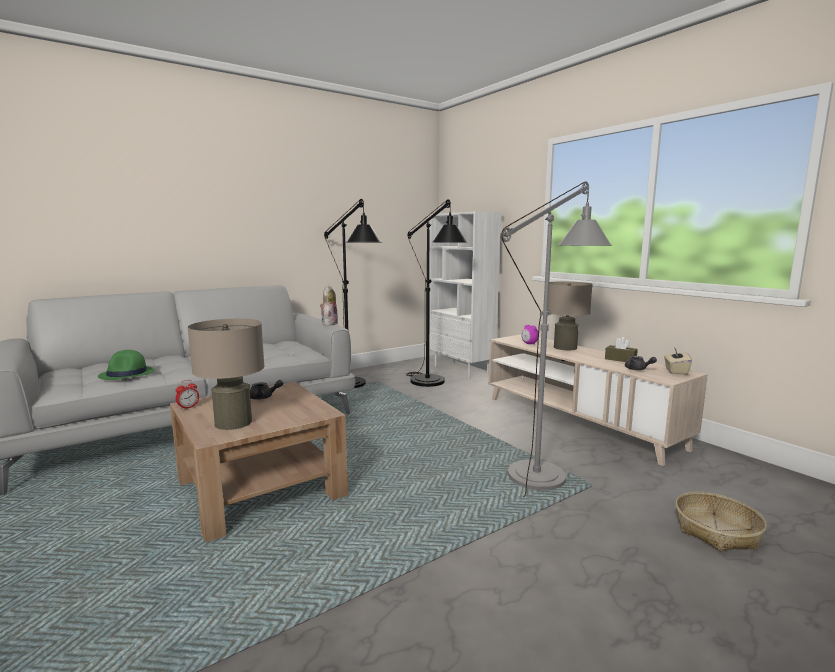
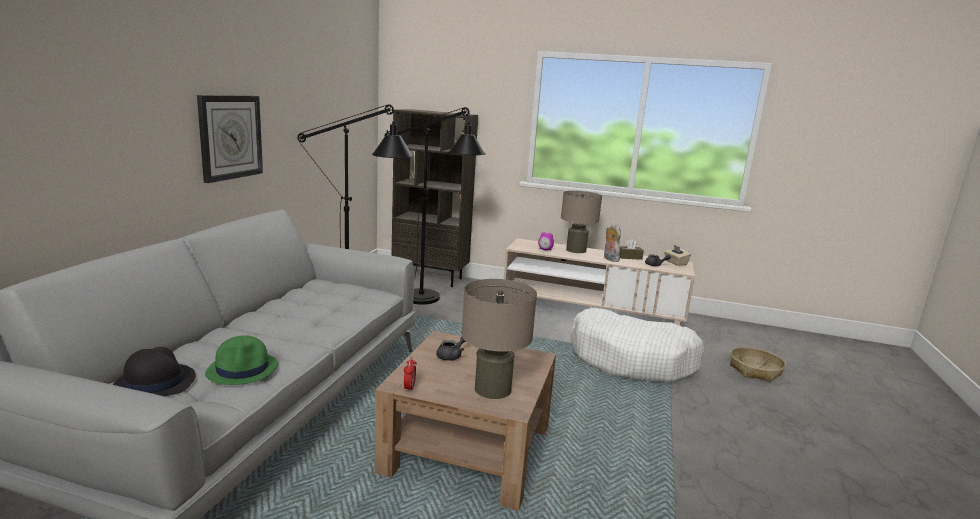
camera: 40 degrees left, 5 degrees up
(78, 370) = (154, 382): none -> black hat
(253, 230) = (230, 137): none -> wall clock
(329, 323) = (380, 255): plush toy -> plush toy (609, 259)
(461, 370) = (431, 278): white bookcase -> brown bookcase
(545, 471) = (632, 360): grey floor lamp -> white dog bed

